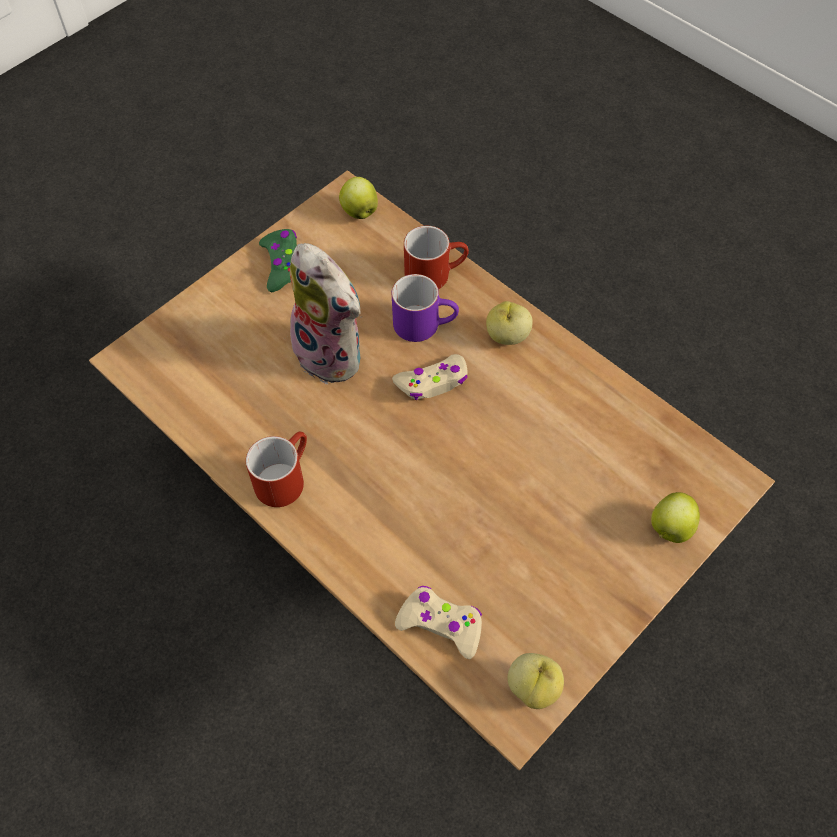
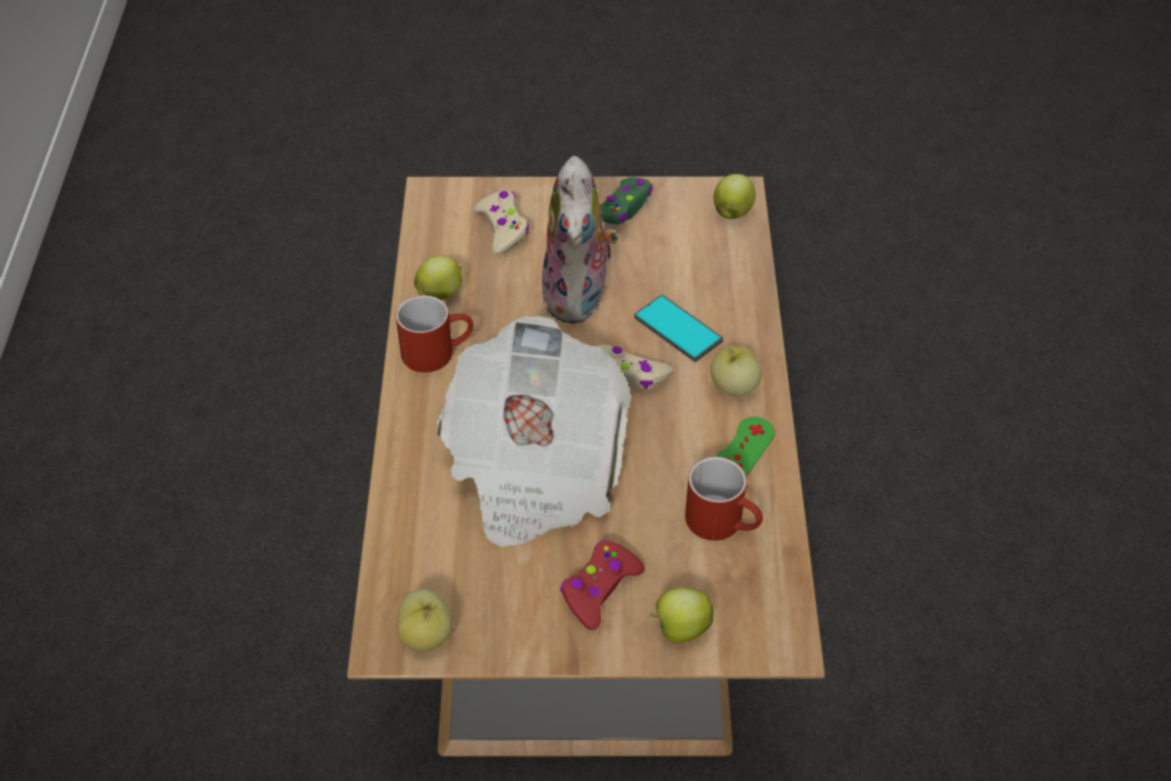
camera: 45 degrees right, 10 degrees down
(232, 431) = (441, 294): none -> apple
(425, 324) = (678, 329): purple mug -> phone
(435, 273) = (735, 299): red mug -> red mug (724, 522)
(441, 624) = (417, 536): beige game controller -> beige game controller (502, 228)
(454, 503) = (534, 467): none -> newspaper
(562, 373) = (744, 448): none -> green game controller
(595, 548) = (599, 589): none -> red game controller

